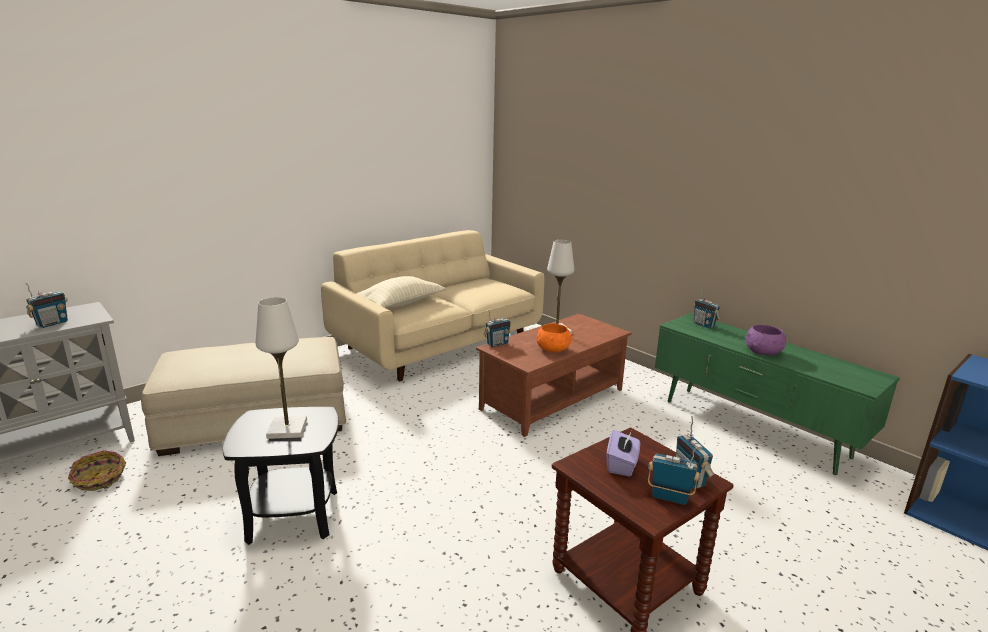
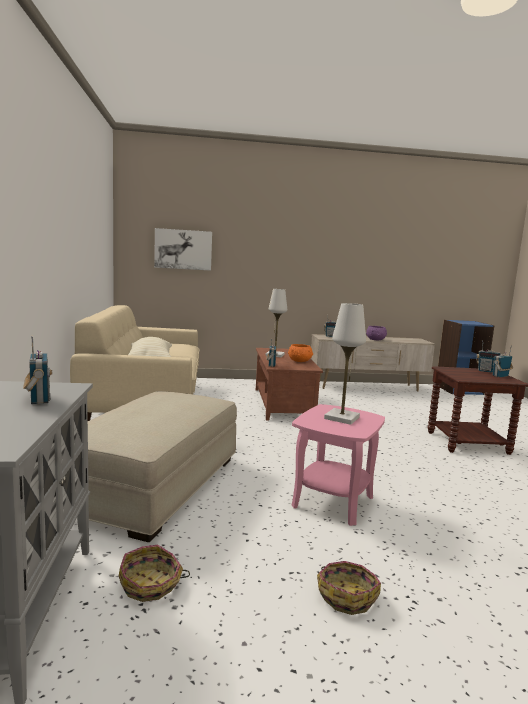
camera: 55 degrees left, 10 degrees down
(110, 574) = (347, 595): none -> basket
(293, 515) = (332, 501): black side table -> pink side table
(550, 167) = (183, 249): none -> picture
(621, 465) = (468, 374): purple tissue box -> none
(752, 428) = (367, 387): green tv stand -> beige tv stand

